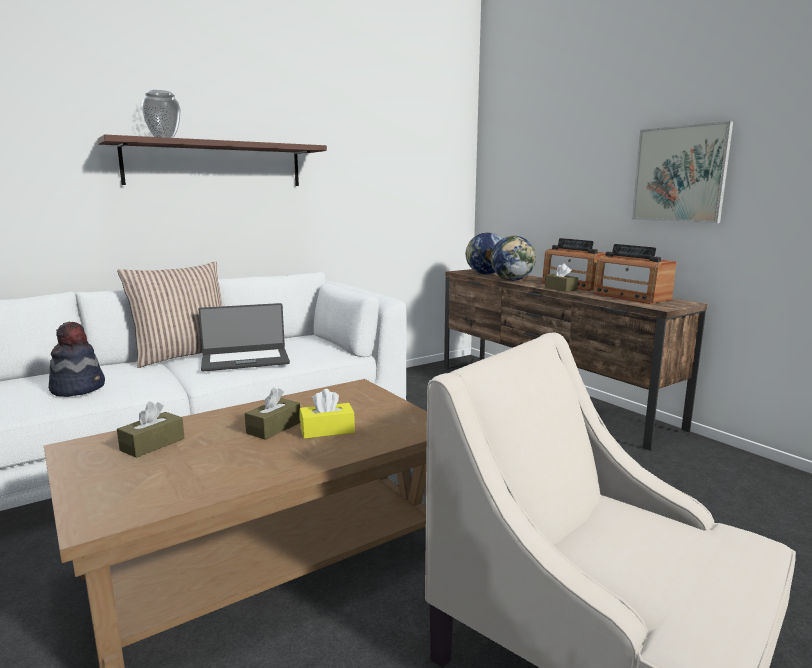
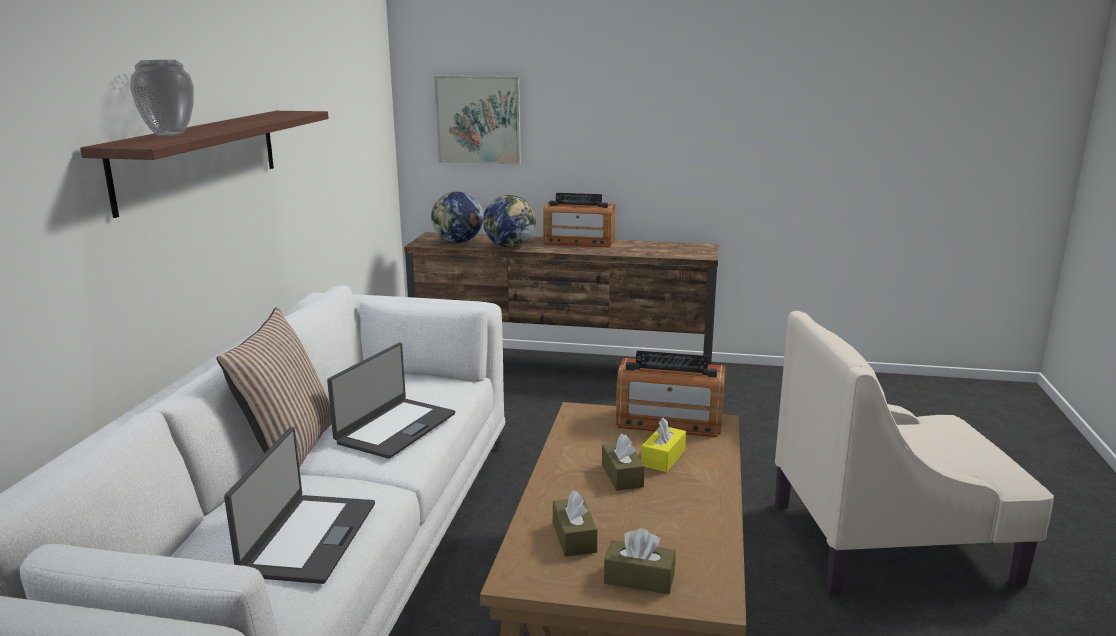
camera: 45 degrees left, 5 degrees up
(78, 388) = (308, 538): hat -> laptop
(560, 289) = (582, 250): brown tissue box -> brown tissue box (639, 578)
(630, 297) = (656, 248): radio -> radio (669, 421)
(679, 174) = (678, 124): picture -> picture (478, 120)

